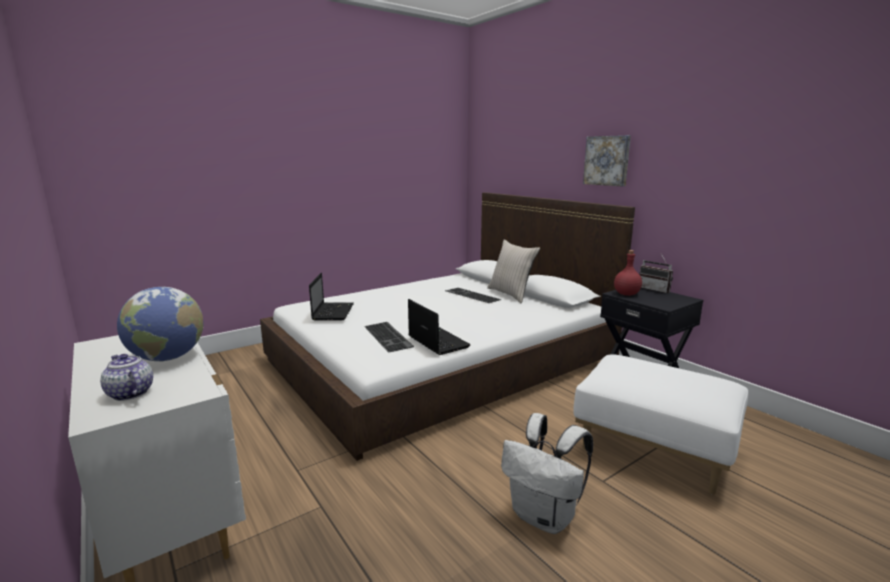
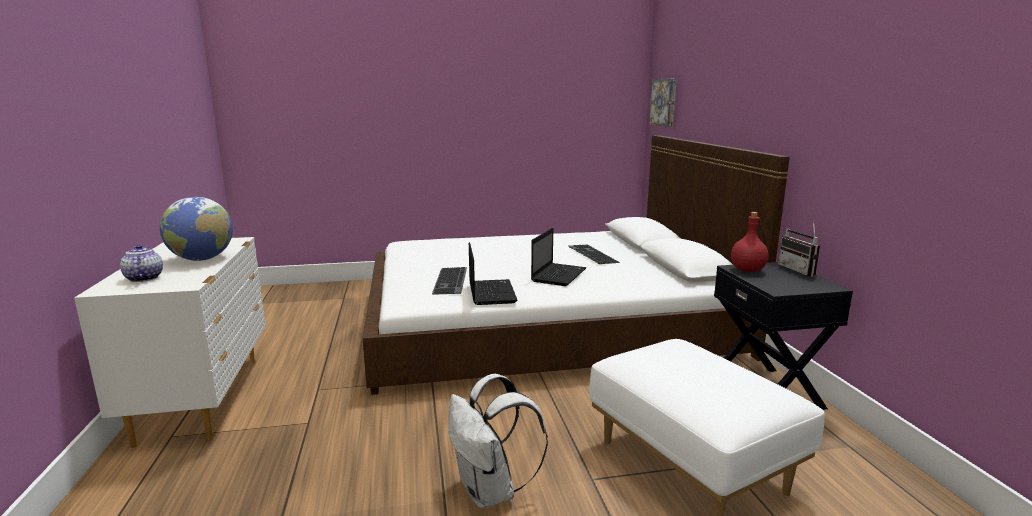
camera: 25 degrees right, 0 degrees up
(333, 312) = (428, 251): laptop -> laptop (559, 275)
(511, 294) = (640, 259): beige pillow -> none
(607, 160) = (769, 94): picture -> picture (664, 102)

